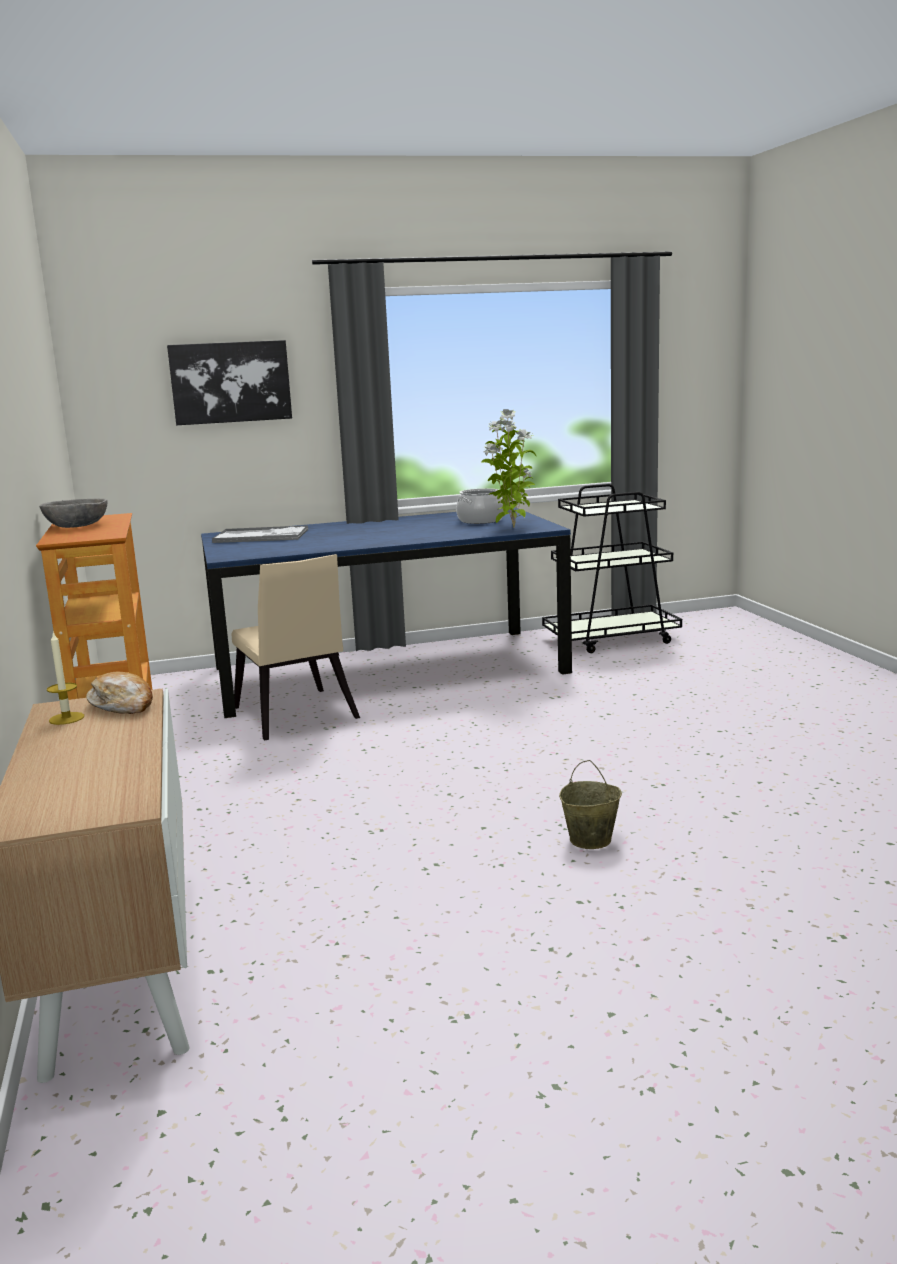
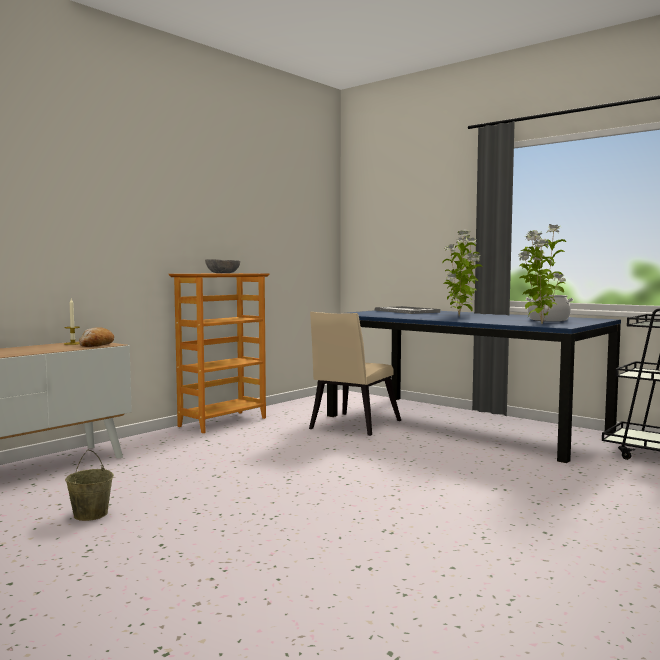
camera: 55 degrees right, 10 degrees down
(230, 382) = (421, 212): picture -> none
(370, 531) = (460, 316): none -> potted plant
(589, 840) = (260, 529): beige bucket -> beige bucket (90, 514)

